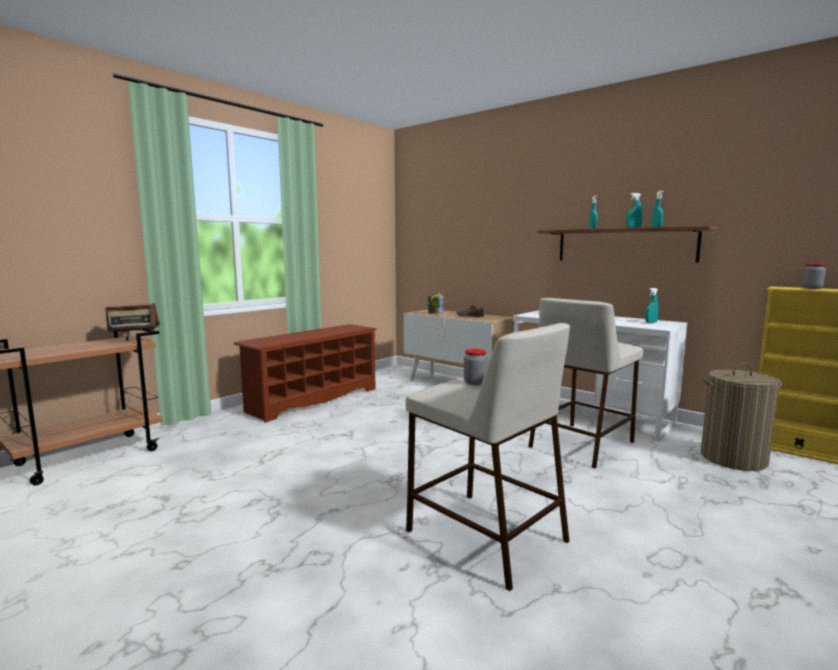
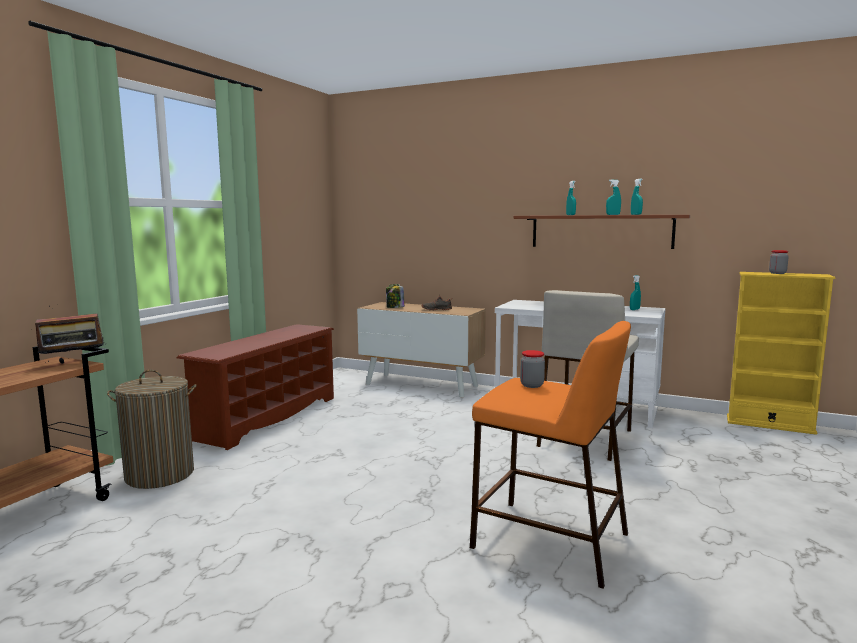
camera: 15 degrees left, 0 degrees up
(484, 535) = (548, 540): beige stool -> orange stool
(733, 458) = (722, 437): laundry basket -> laundry basket (160, 474)

